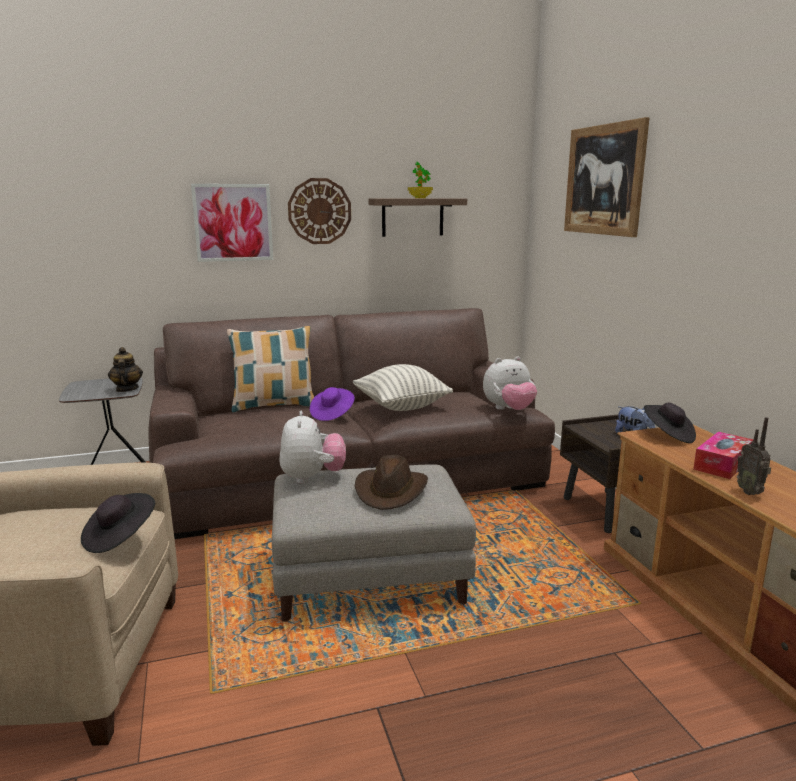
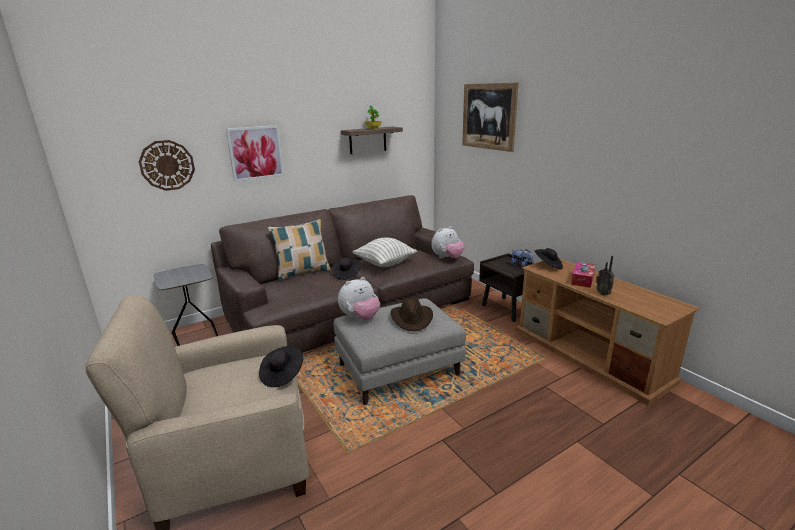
camera: 15 degrees left, 5 degrees up
(127, 389) = (201, 274): teapot -> none
(312, 478) = (360, 318): plush toy -> plush toy turned 75 degrees clockwise
(319, 211) = (311, 141): wall clock -> wall clock (167, 165)
(332, 414) = (346, 274): purple hat -> black hat

